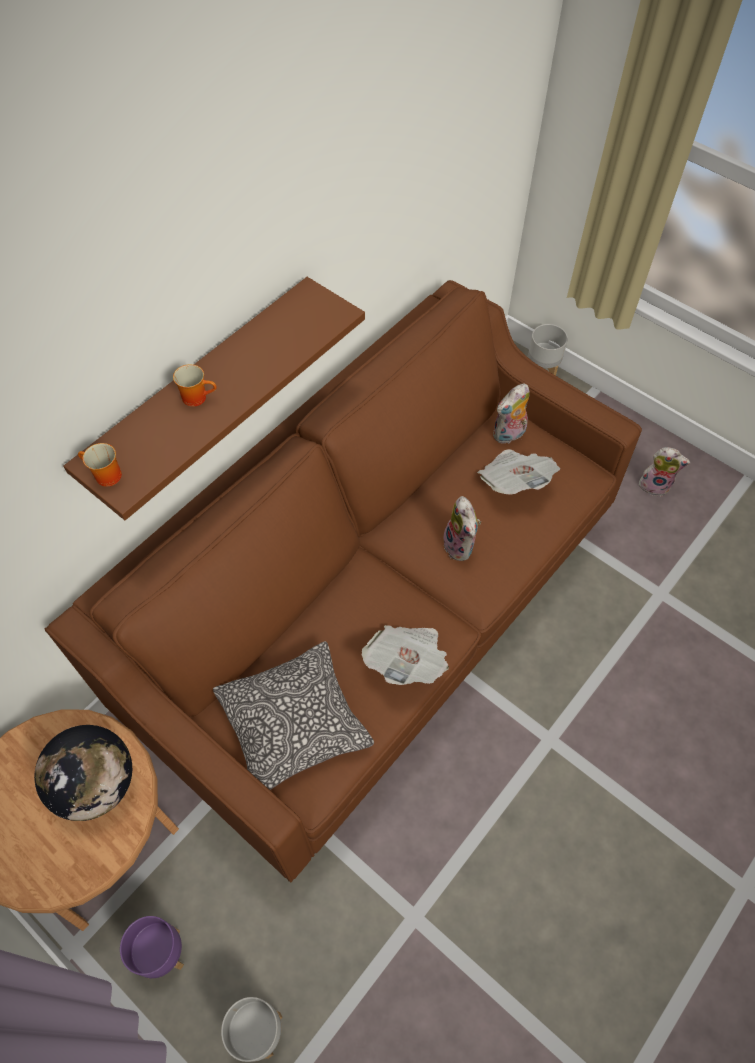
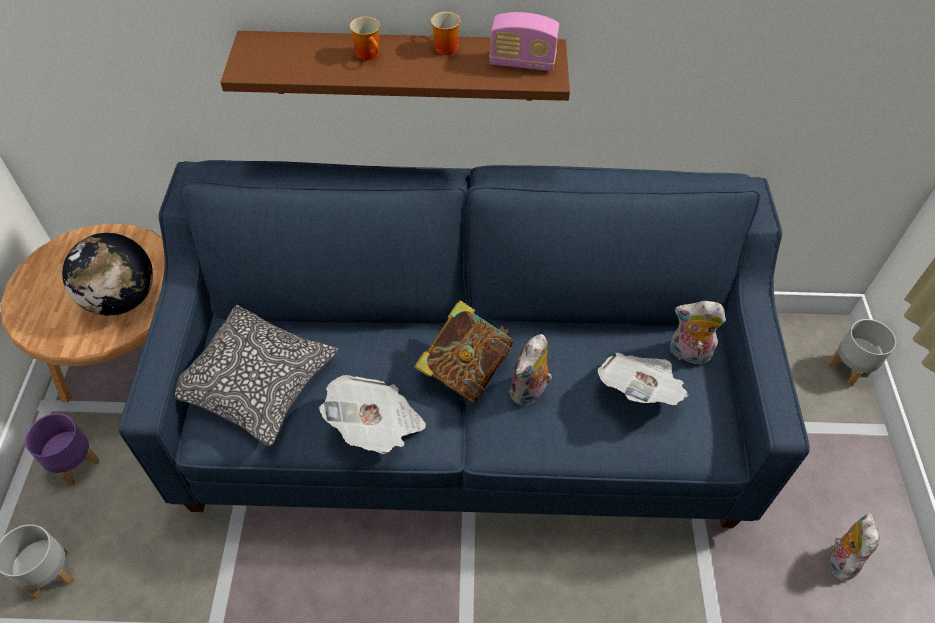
camera: 50 degrees right, 5 degrees down
(104, 476) = (246, 54): mug -> mug (443, 46)
(307, 316) = (522, 63): none -> radio
(376, 612) = (465, 410): brown sofa -> blue sofa
(405, 573) = (464, 370): none -> book
(655, 485) = (839, 559): plush toy -> plush toy turned 135 degrees counterclockwise

